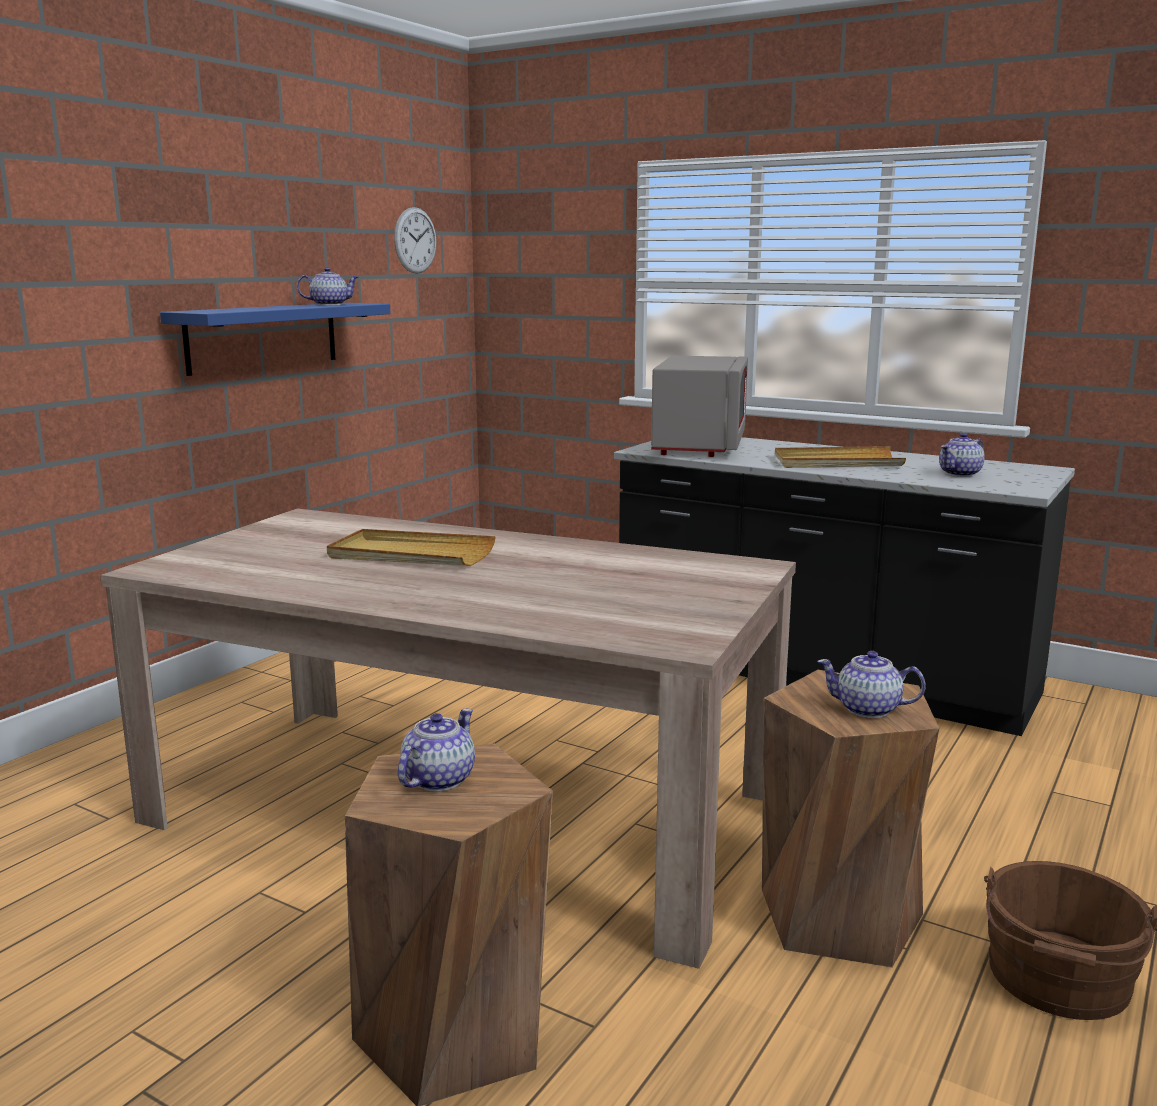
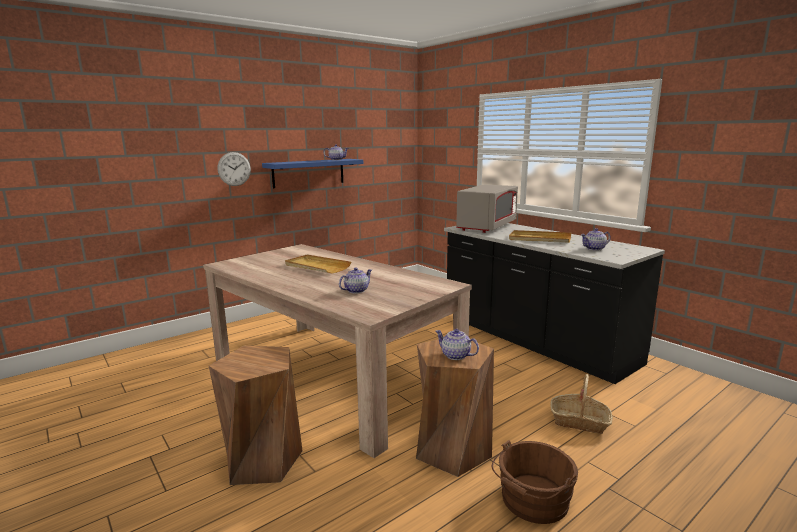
camera: 20 degrees right, 0 degrees up
(415, 240) = (386, 131): wall clock -> wall clock (234, 169)
(437, 780) = (252, 358): teapot -> teapot (356, 290)
(1018, 815) = (579, 421): none -> basket

